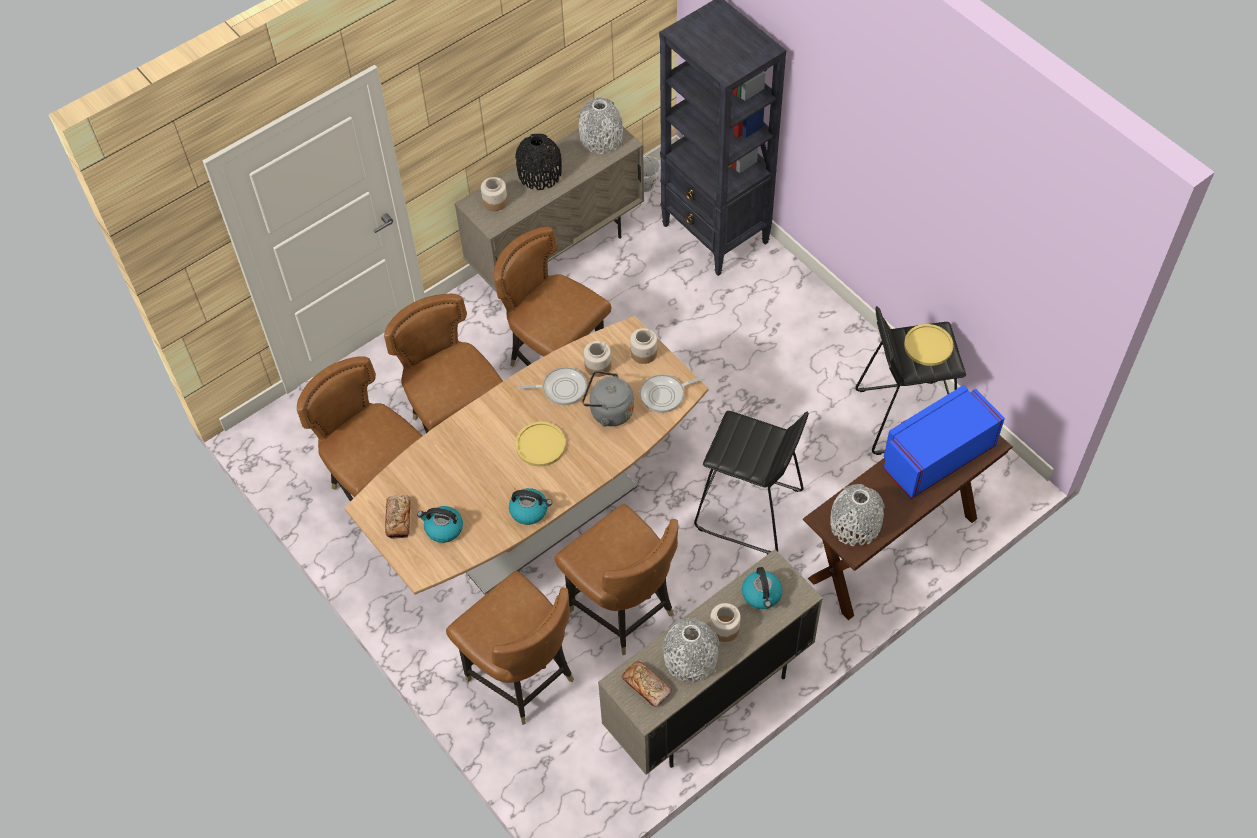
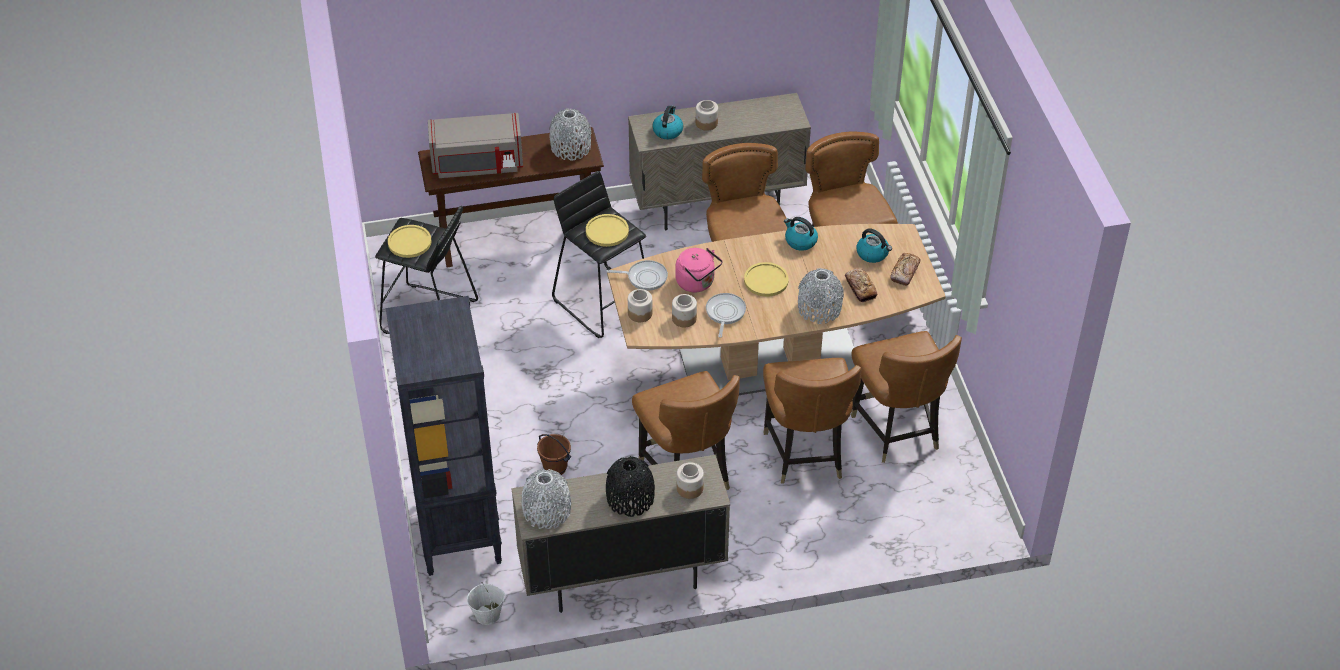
camera: 155 degrees left, 10 degrees down
(561, 388) = (725, 313): frying pan -> frying pan turned 75 degrees clockwise
(608, 411) = (697, 283): grey kettle -> pink kettle
(646, 686) = (779, 113): bread -> bread (860, 288)
(675, 319) = (555, 468): none -> brown bucket
(690, 658) = (740, 117): grey vase -> grey vase (819, 309)
(744, 445) = (607, 231): none -> yellow plate
(935, 455) = (477, 164): blue microwave -> grey microwave

